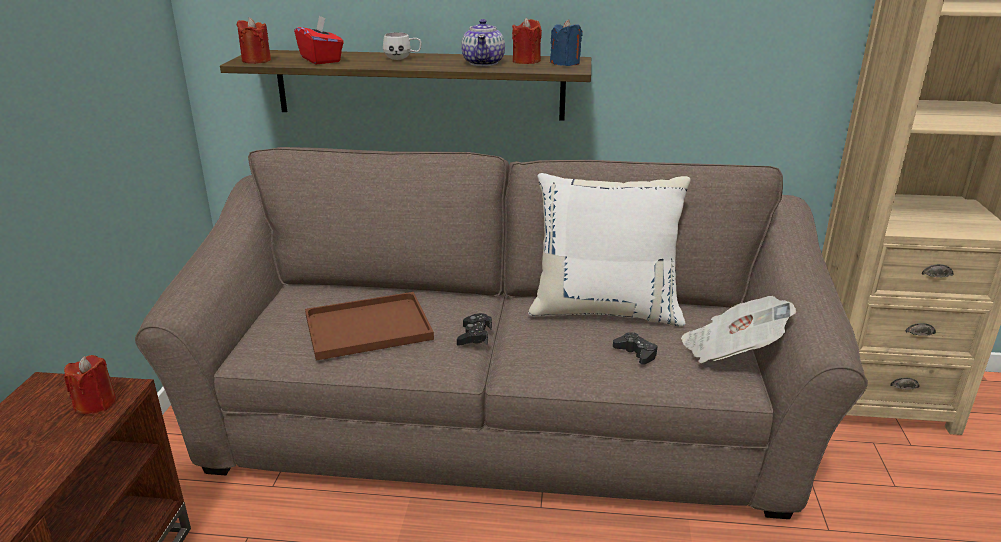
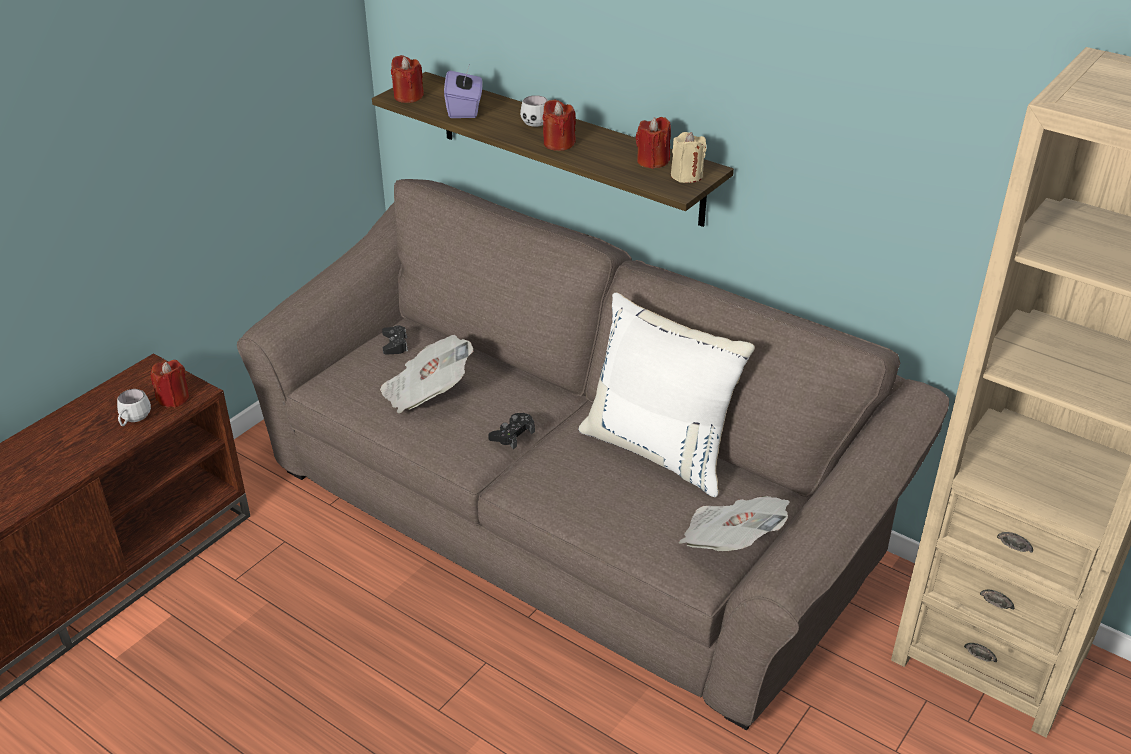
camera: 30 degrees right, 10 degrees up
(57, 439) = (133, 420): none -> white mug
(321, 60) = (464, 109): red tissue box -> purple tissue box
(366, 328) = (426, 393): brown tray -> newspaper
(435, 64) = (558, 143): none -> red candle
(484, 63) = (607, 154): teapot -> none
(565, 63) = (686, 176): blue candle -> beige candle
(636, 353) = (637, 508): black game controller -> black game controller (395, 344)

